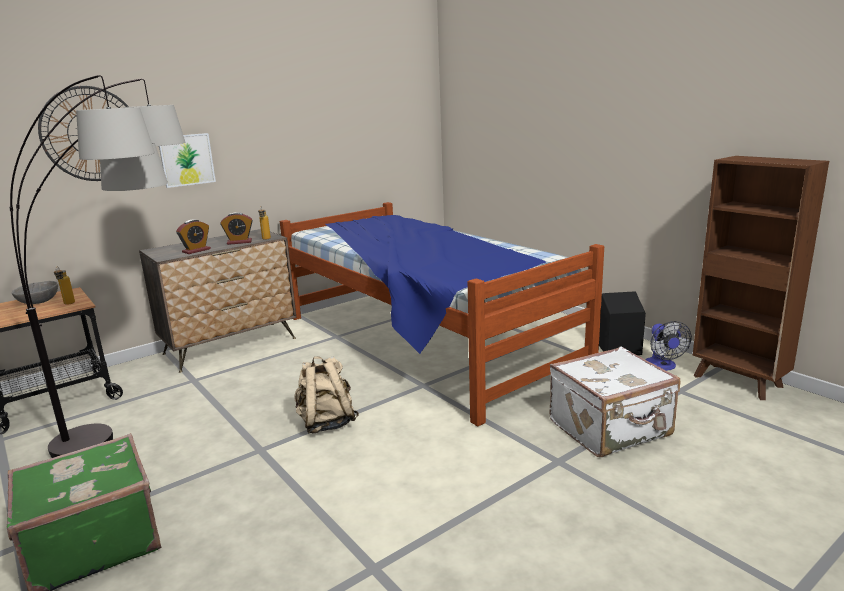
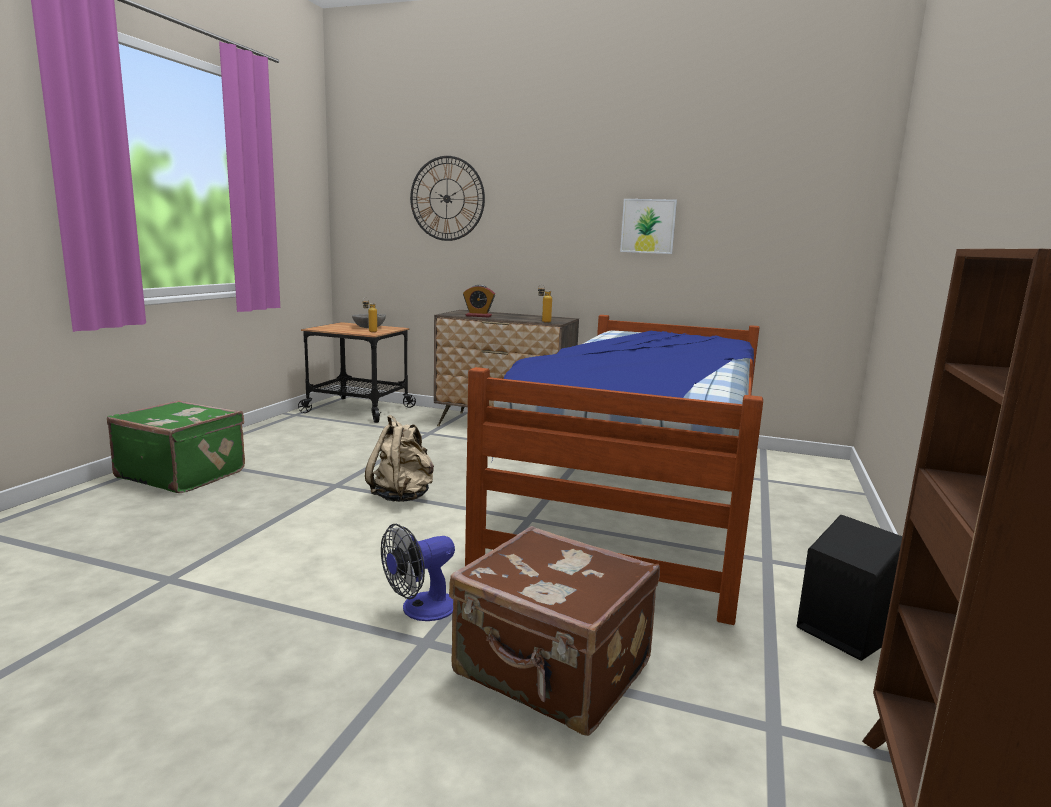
camera: 55 degrees right, 5 degrees down
(156, 436) = (330, 449): floor lamp -> none
(186, 160) = (519, 232): picture -> picture (648, 226)
(239, 242) = (522, 319): alarm clock -> none
(611, 429) = (552, 672): white suitcase -> brown suitcase
(662, 366) = (848, 692): fan -> fan (420, 610)

